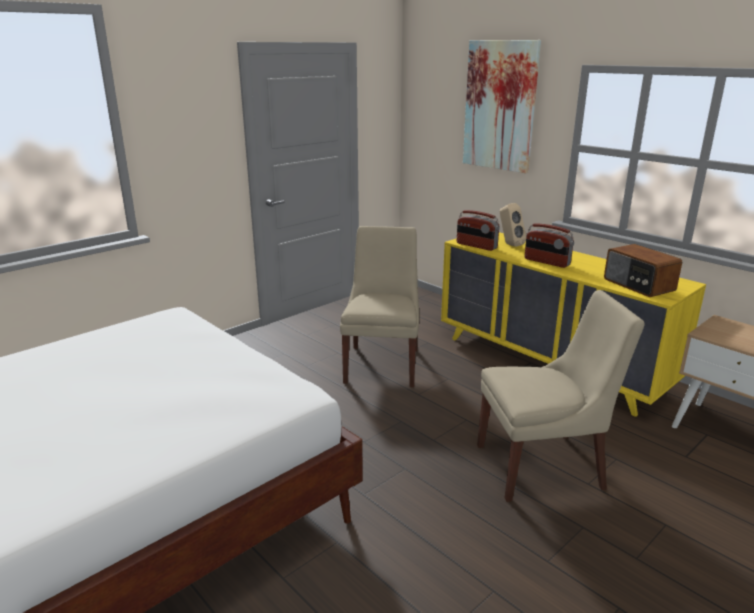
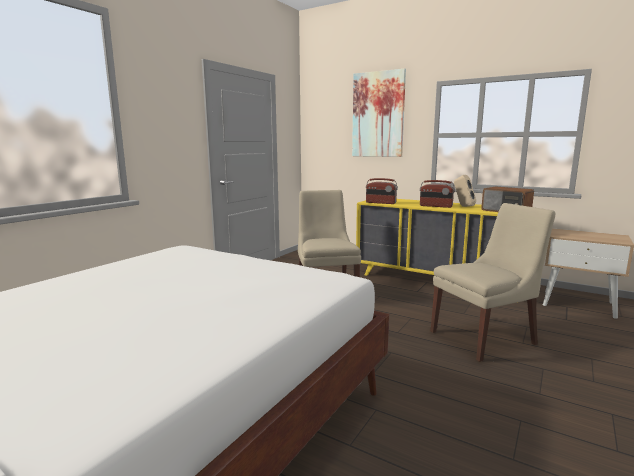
camera: 15 degrees left, 10 degrees down
(509, 244) = (401, 201): beige speaker -> beige speaker (463, 206)

